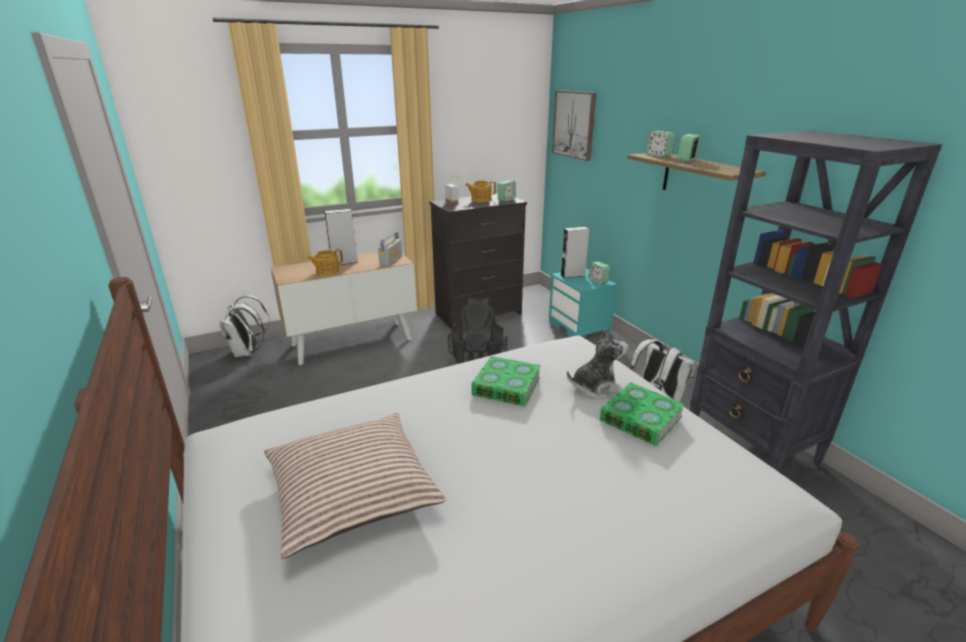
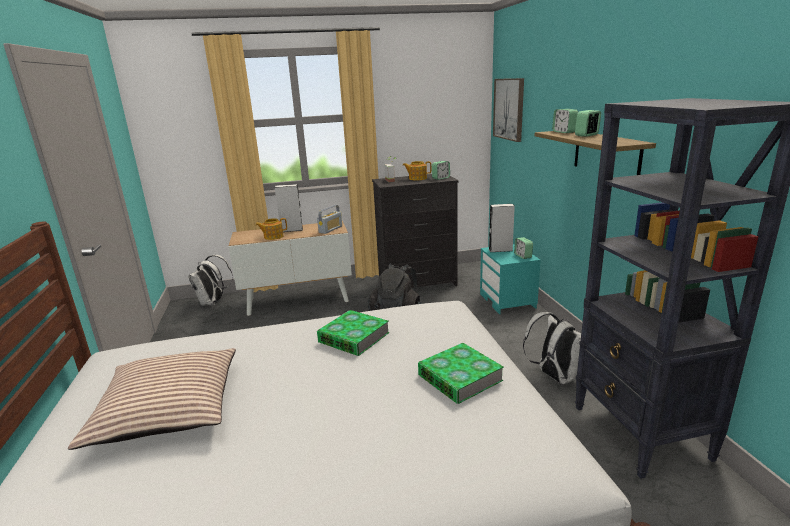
camera: 15 degrees right, 5 degrees down
(595, 387) = (435, 346): plush toy -> none

